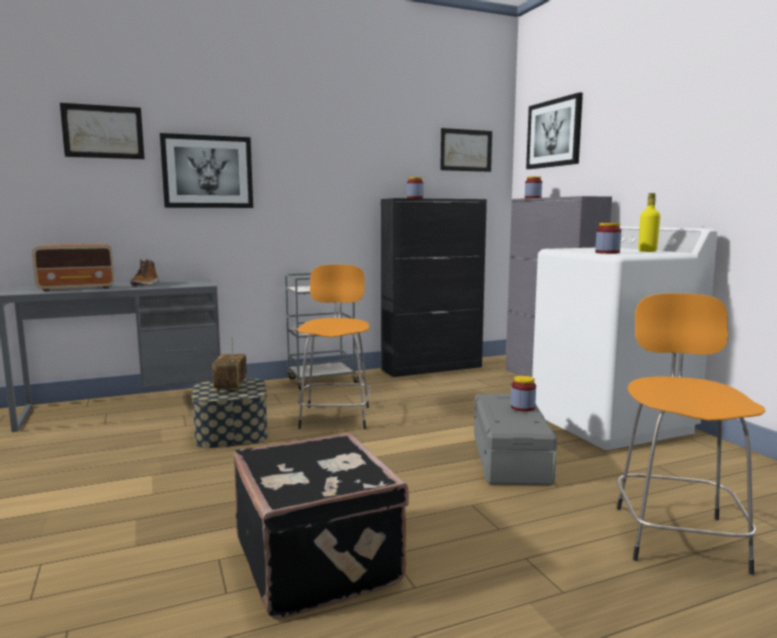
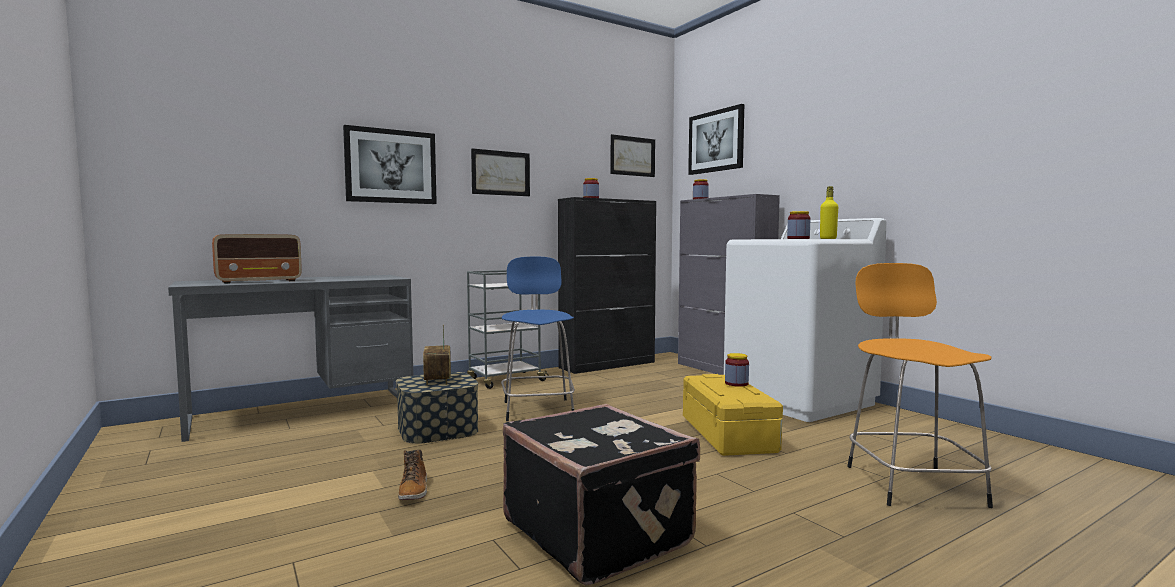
camera: 10 degrees left, 5 degrees down
(103, 132) = (284, 120): picture -> picture (501, 173)
(145, 284) = (331, 278): boot -> boot (414, 490)
(335, 416) = (538, 408): orange stool -> blue stool
(511, 458) = (729, 434): grey storage box -> yellow storage box

